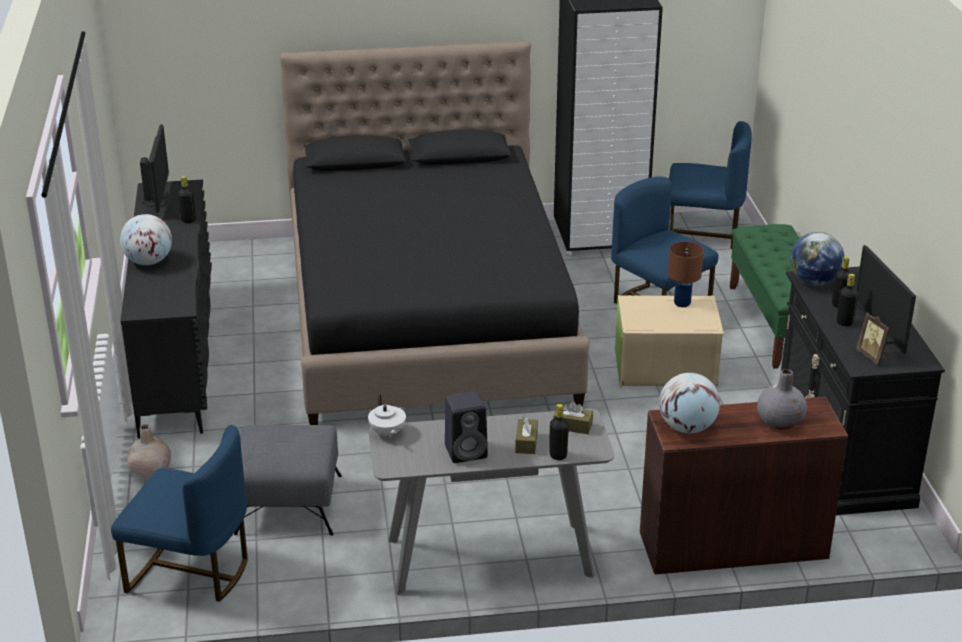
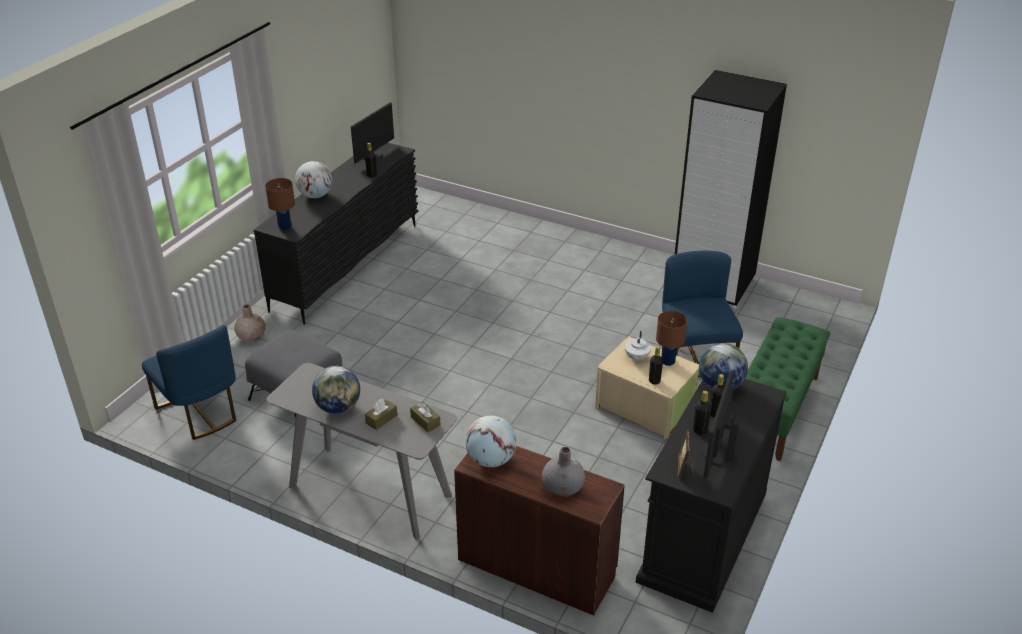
camera: 35 degrees right, 5 degrees up
(157, 305) = (284, 227): none -> brown table lamp
(387, 433) = (309, 372): white teapot -> white teapot (636, 357)
(427, 315) = (526, 299): black bed -> none
(467, 451) = (338, 407): black speaker -> globe
(558, 455) = (389, 438): black bottle -> black bottle (654, 381)
(701, 235) = (795, 313): blue chair -> none

